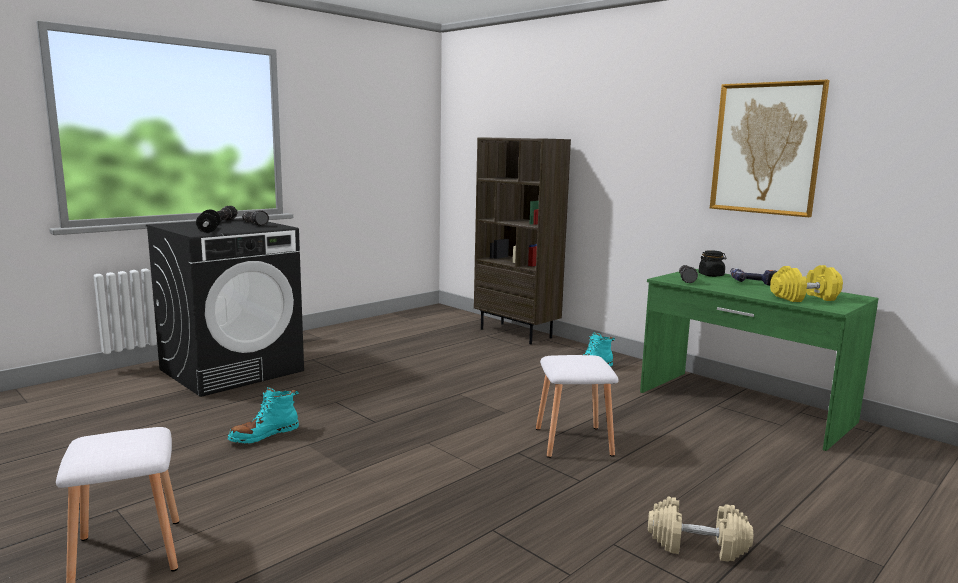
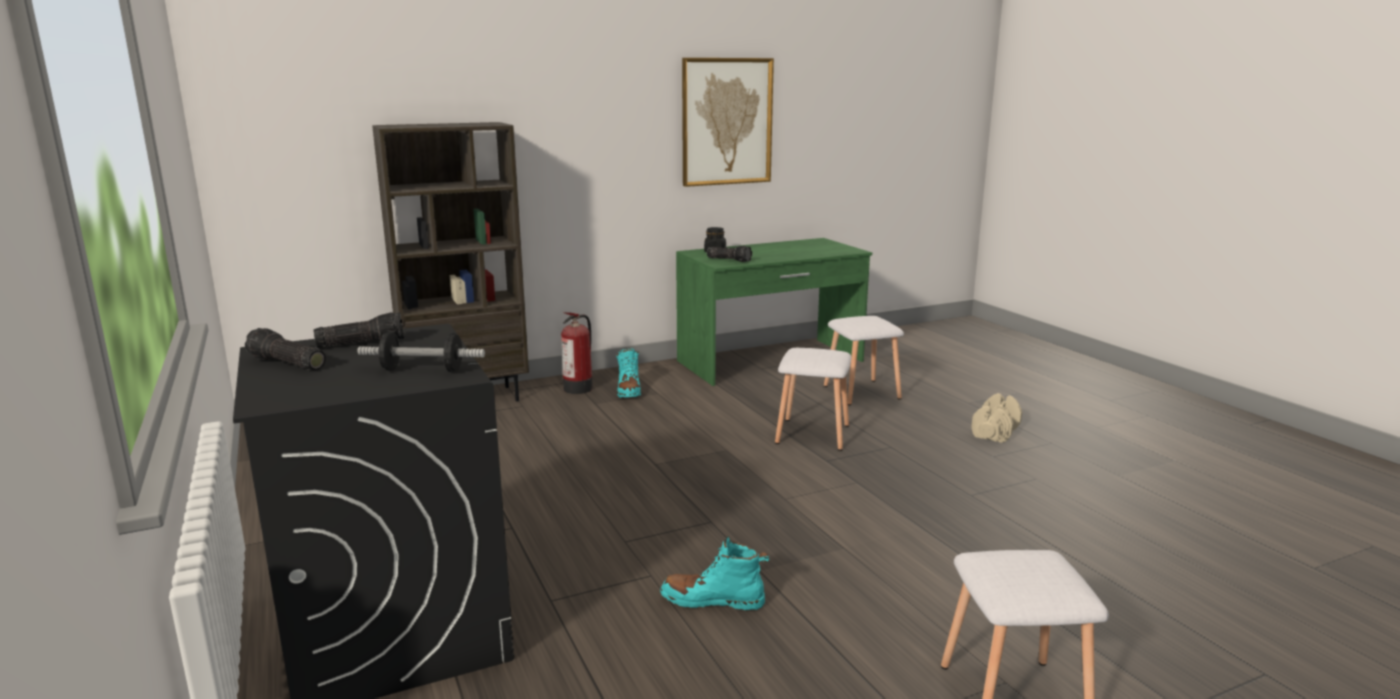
camera: 70 degrees left, 5 degrees up
(264, 435) = (713, 600): turquoise boot -> turquoise boot turned 120 degrees clockwise
(575, 354) = (579, 388): none -> fire extinguisher
(718, 456) = (861, 392): none -> white stool
(752, 282) = (753, 249): power drill -> none
(804, 298) = (818, 249): yellow dumbbell -> none

